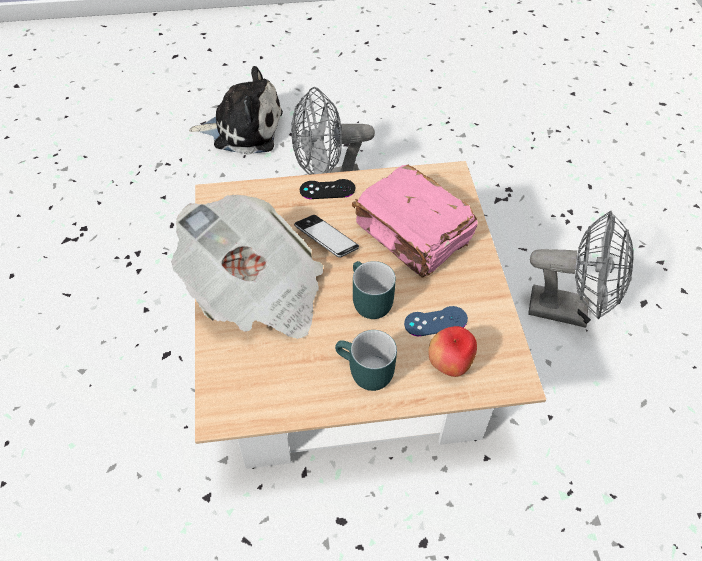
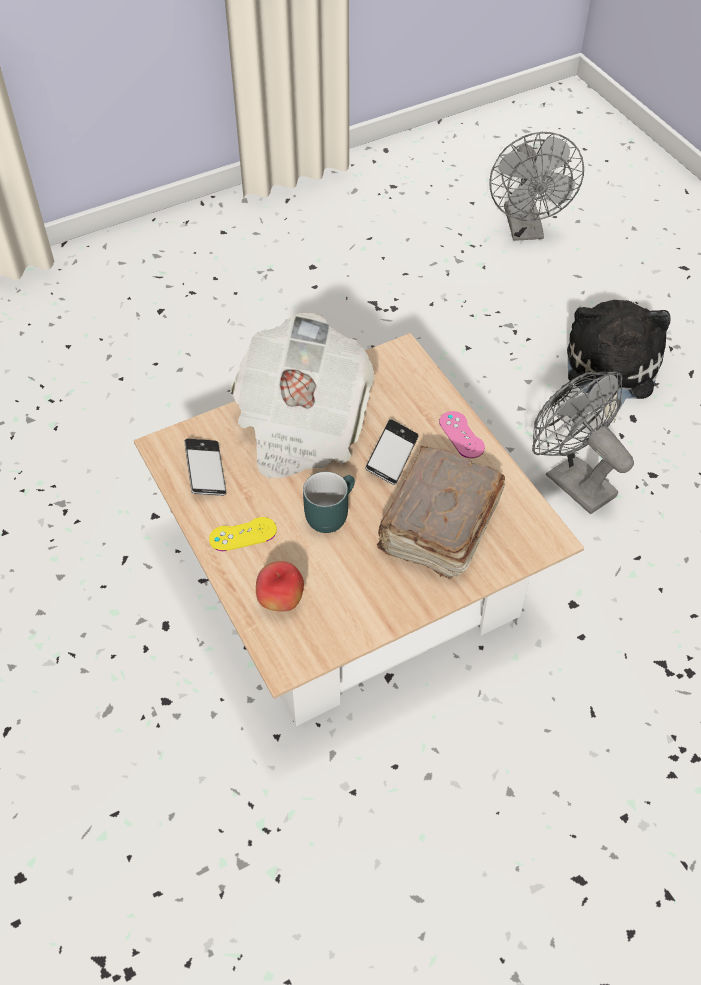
camera: 70 degrees right, 0 degrees up
(243, 129) = (610, 371): plush toy -> plush toy turned 150 degrees counterclockwise
(272, 384) = (205, 471): none -> phone
(327, 189) = (461, 435): black game controller -> pink game controller
(364, 373) = (243, 534): turquoise mug -> yellow game controller
(413, 234) = (438, 526): pink book -> brown book
(435, 321) = (329, 576): blue game controller -> none
(568, 310) = (518, 785): grey fan -> grey fan (525, 230)

